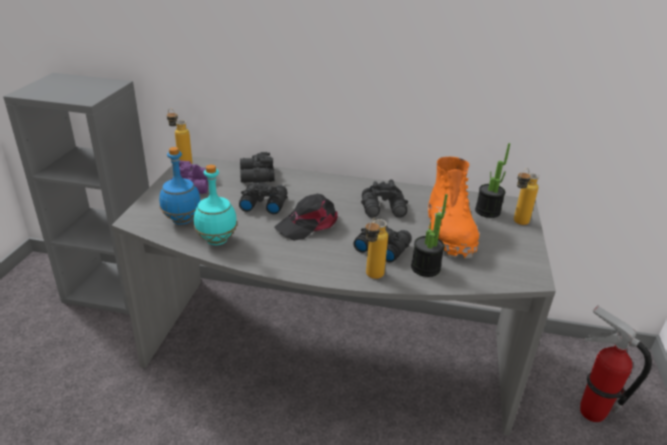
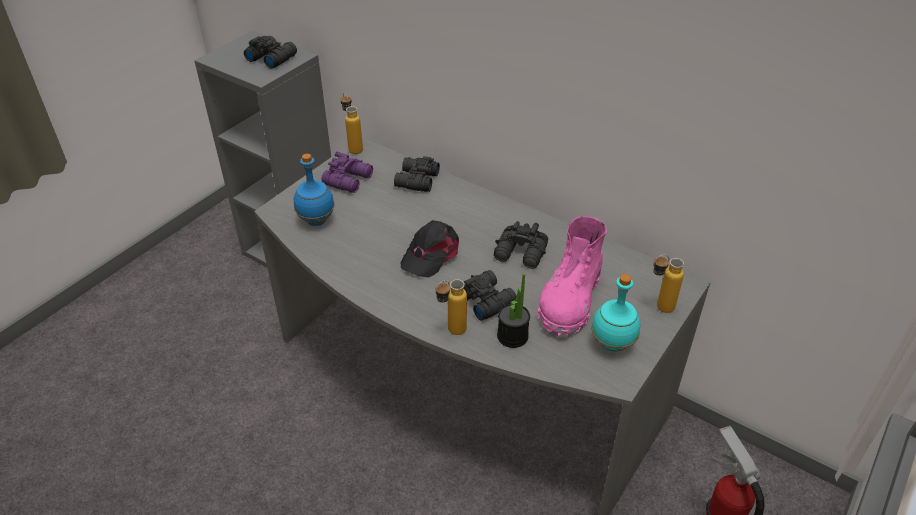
camera: 25 degrees right, 10 degrees up
(216, 240) = (334, 252): turquoise bottle -> turquoise bottle (611, 344)
(263, 204) = (402, 218): black binoculars -> black binoculars (271, 58)
(308, 224) = (431, 254): black cap -> black cap turned 45 degrees counterclockwise
(449, 232) = (570, 300): orange boot -> pink boot
(487, 211) = (636, 284): potted plant -> none

